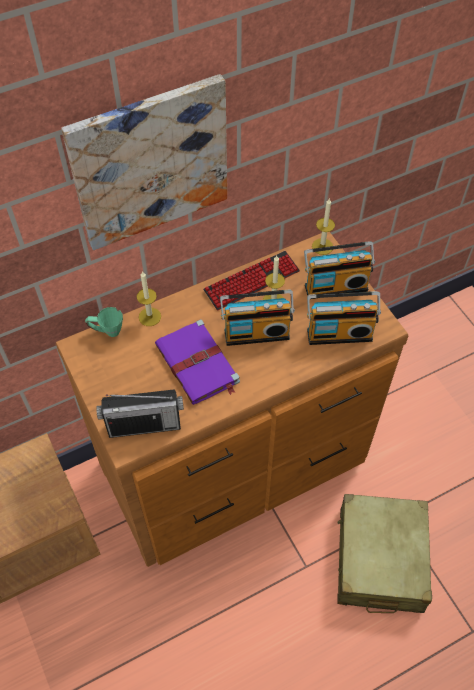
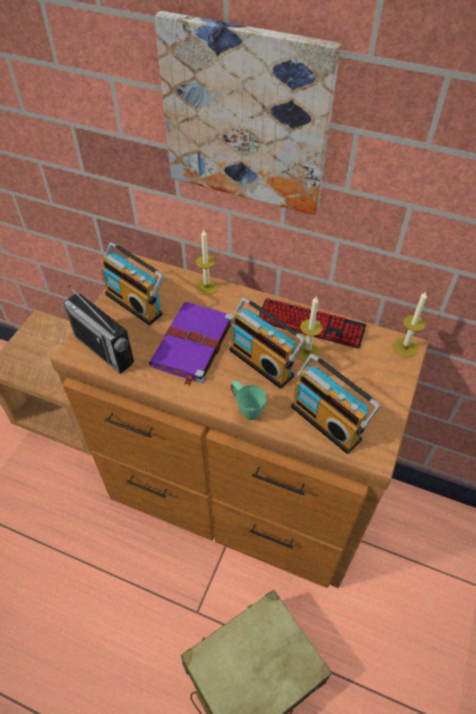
camera: 50 degrees right, 5 degrees down
(107, 331) = (168, 273): green mug -> green mug (246, 409)
(335, 285) = (375, 384): radio -> radio (136, 302)

